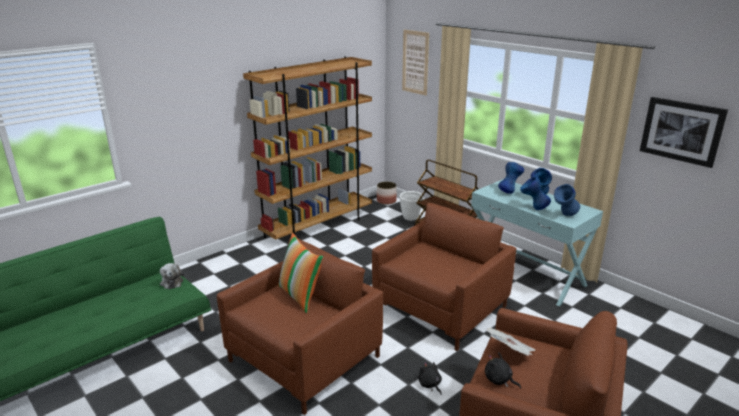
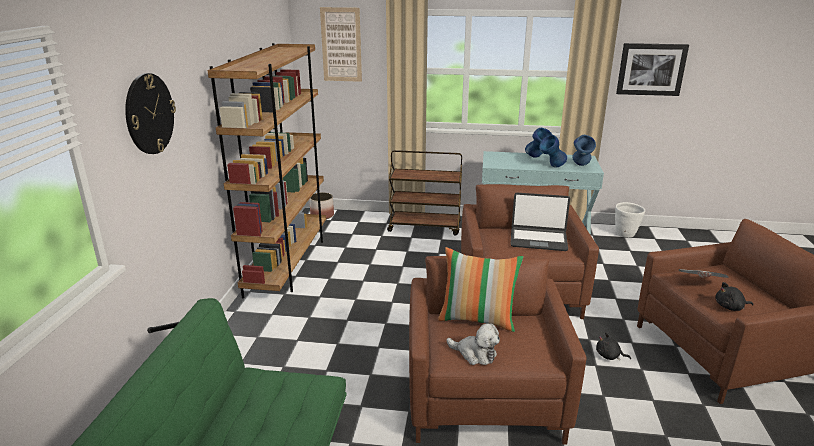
camera: 40 degrees left, 0 degrees up
(172, 282) = (278, 381): plush toy -> plush toy (475, 354)
(178, 97) = (149, 114): none -> wall clock
(410, 218) = (371, 224): white planter -> white planter (625, 235)
(444, 265) = (538, 240): none -> laptop
(509, 192) = (509, 159): blue vase -> none

